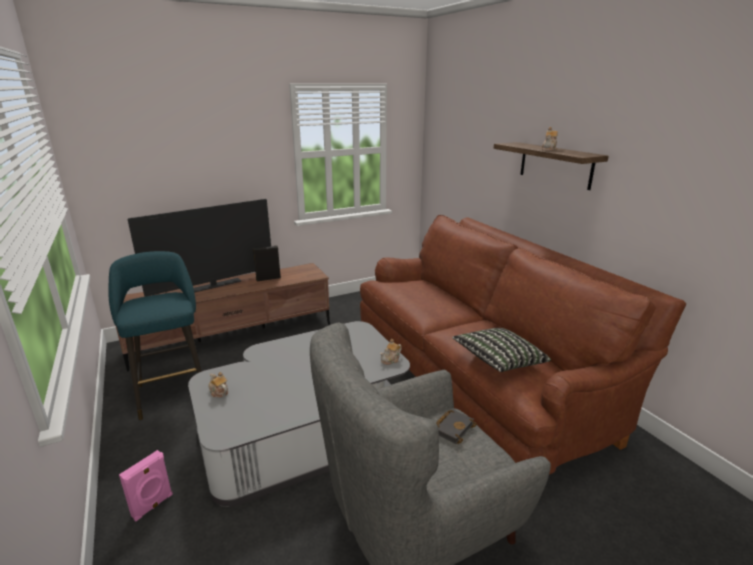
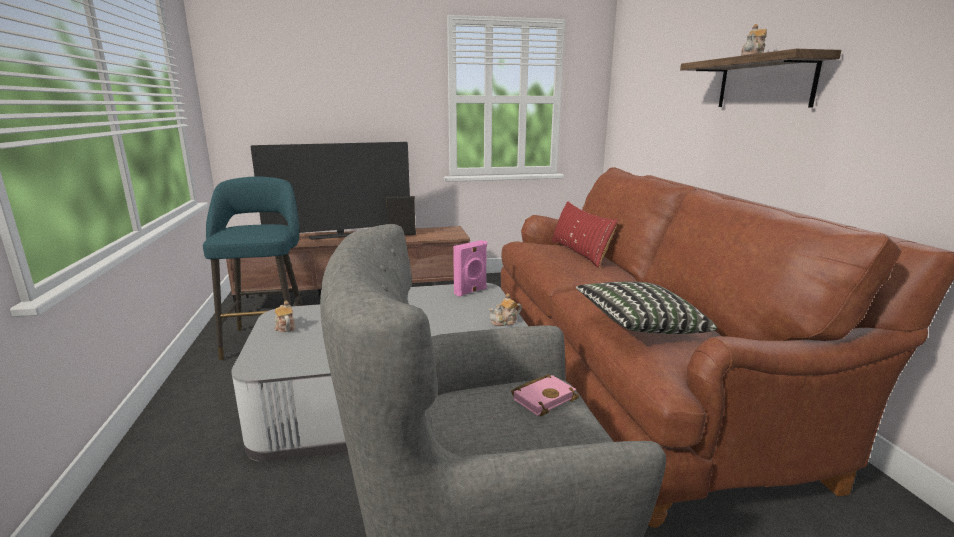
camera: 15 degrees right, 5 degrees down
(153, 506) = (180, 444): pink speaker -> pink speaker (471, 291)
(427, 290) = (579, 253): none -> red pillow
(453, 428) = (543, 397): black book -> pink book

